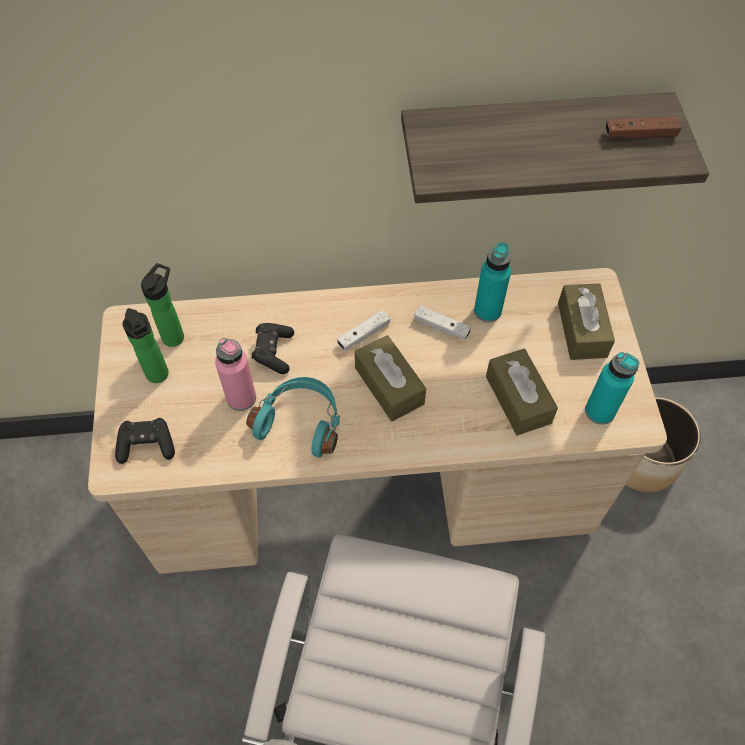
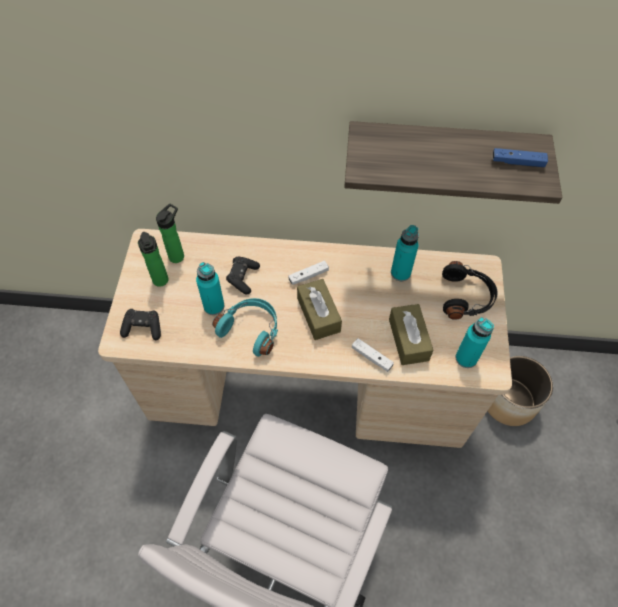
camera: 10 degrees right, 0 degrees up
(241, 398) = (214, 306): pink bottle -> turquoise bottle
(441, 327) = (364, 279): white game controller -> white game controller (371, 357)
(582, 330) = (466, 297): brown tissue box -> black headphones
(640, 135) = (517, 162): brown game controller -> blue game controller

